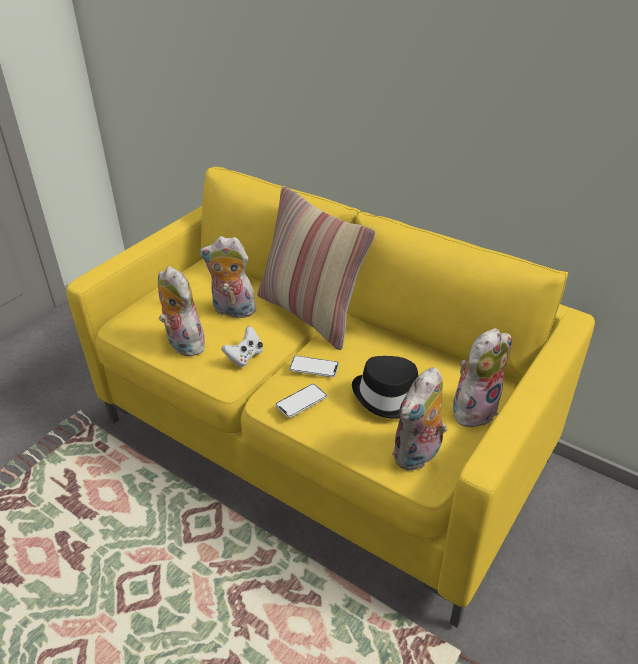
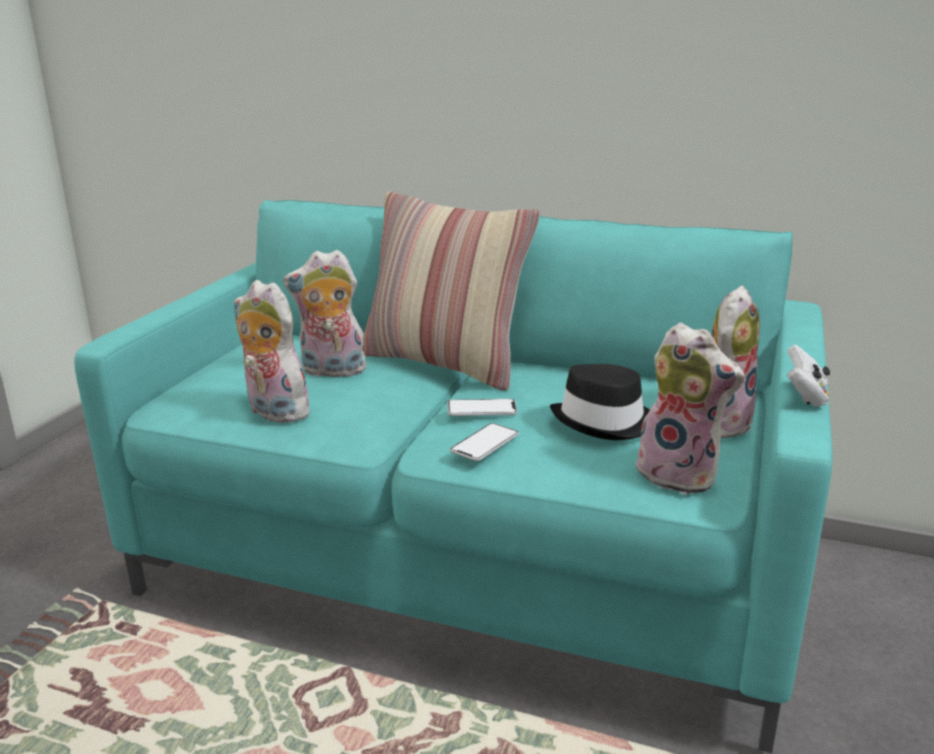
camera: 15 degrees left, 15 degrees down
(245, 357) = (374, 413): white game controller -> white game controller (804, 396)
(320, 441) = (468, 567): yellow sofa -> turquoise sofa
(418, 456) = (680, 475): plush toy -> plush toy turned 75 degrees counterclockwise

